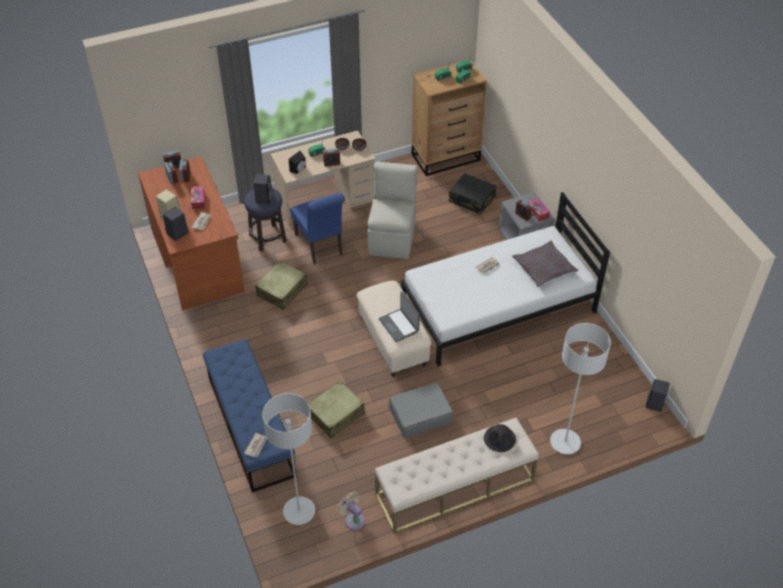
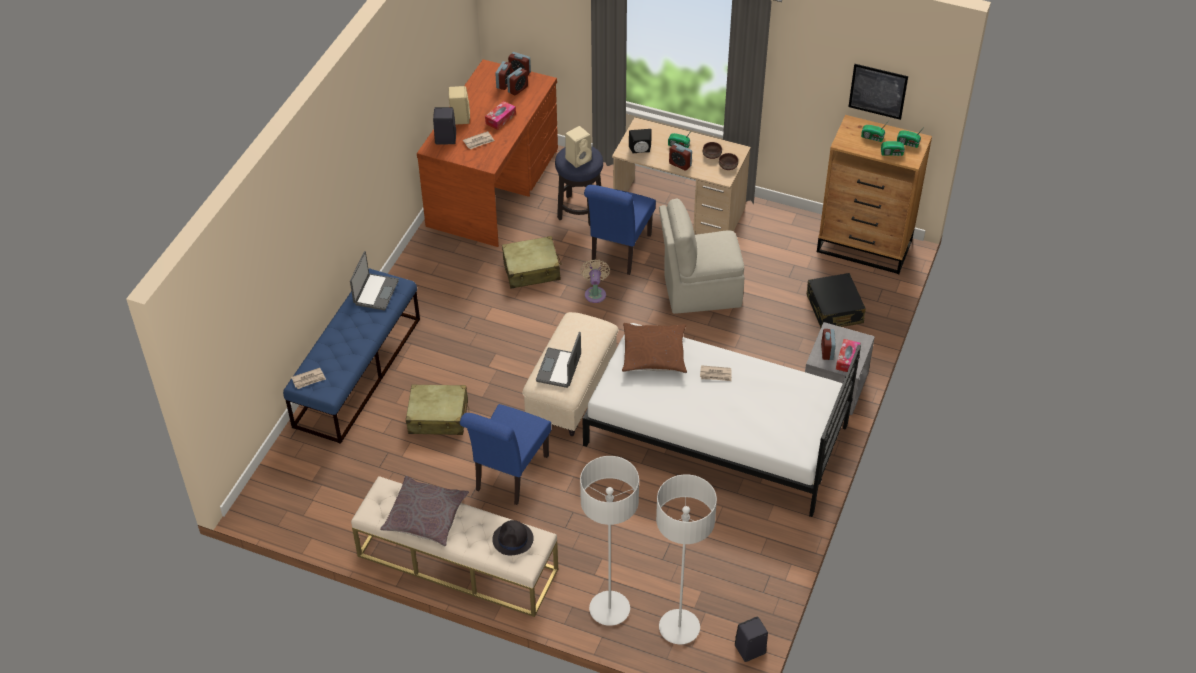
camera: 45 degrees right, 0 degrees up
(229, 362) = (375, 292): none -> laptop
(264, 198) = (579, 159): black speaker -> beige speaker
(299, 511) = (307, 474): grey floor lamp -> grey floor lamp (679, 628)
(353, 519) = (340, 517): beige fan -> beige fan (595, 293)
(392, 237) = (700, 291): beige chair -> beige chair turned 150 degrees counterclockwise
(420, 415) = (509, 476): grey suitcase -> blue chair
(431, 46) = (878, 91): none -> picture
(441, 279) = (654, 354): none -> brown pillow
(544, 268) = (771, 418): grey pillow -> grey pillow (426, 516)

